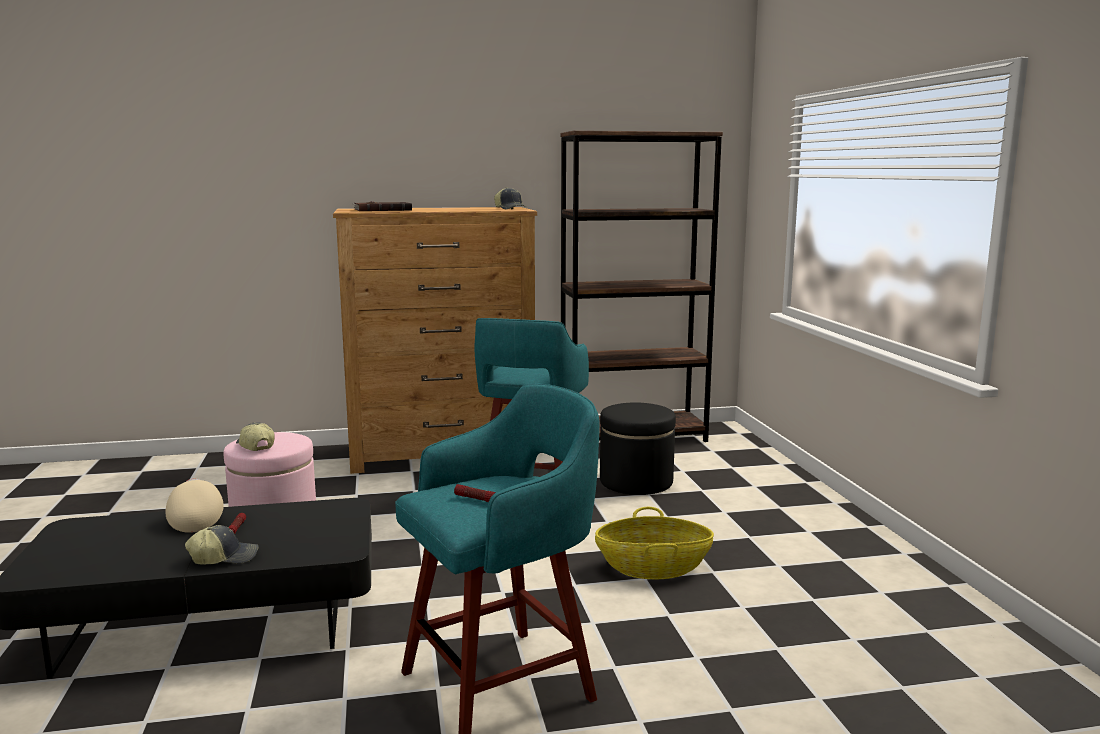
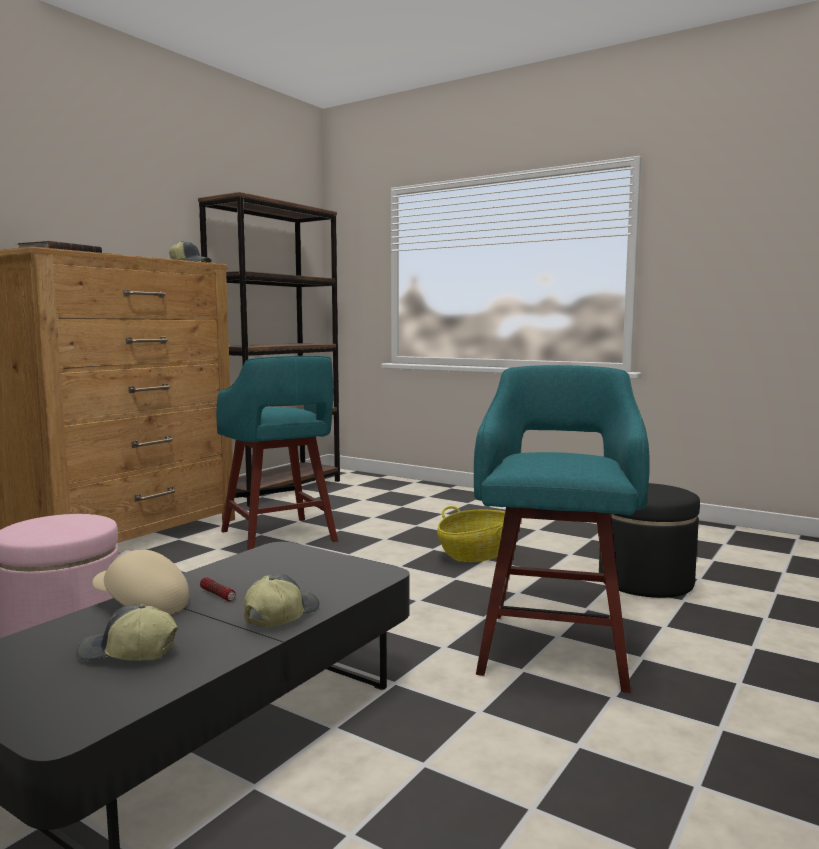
camera: 45 degrees left, 5 degrees down
(255, 446) = (51, 530): cap -> cap (127, 653)
(476, 499) = (566, 460): flashlight -> none
(636, 482) = (347, 513): black ottoman -> black ottoman (645, 581)

